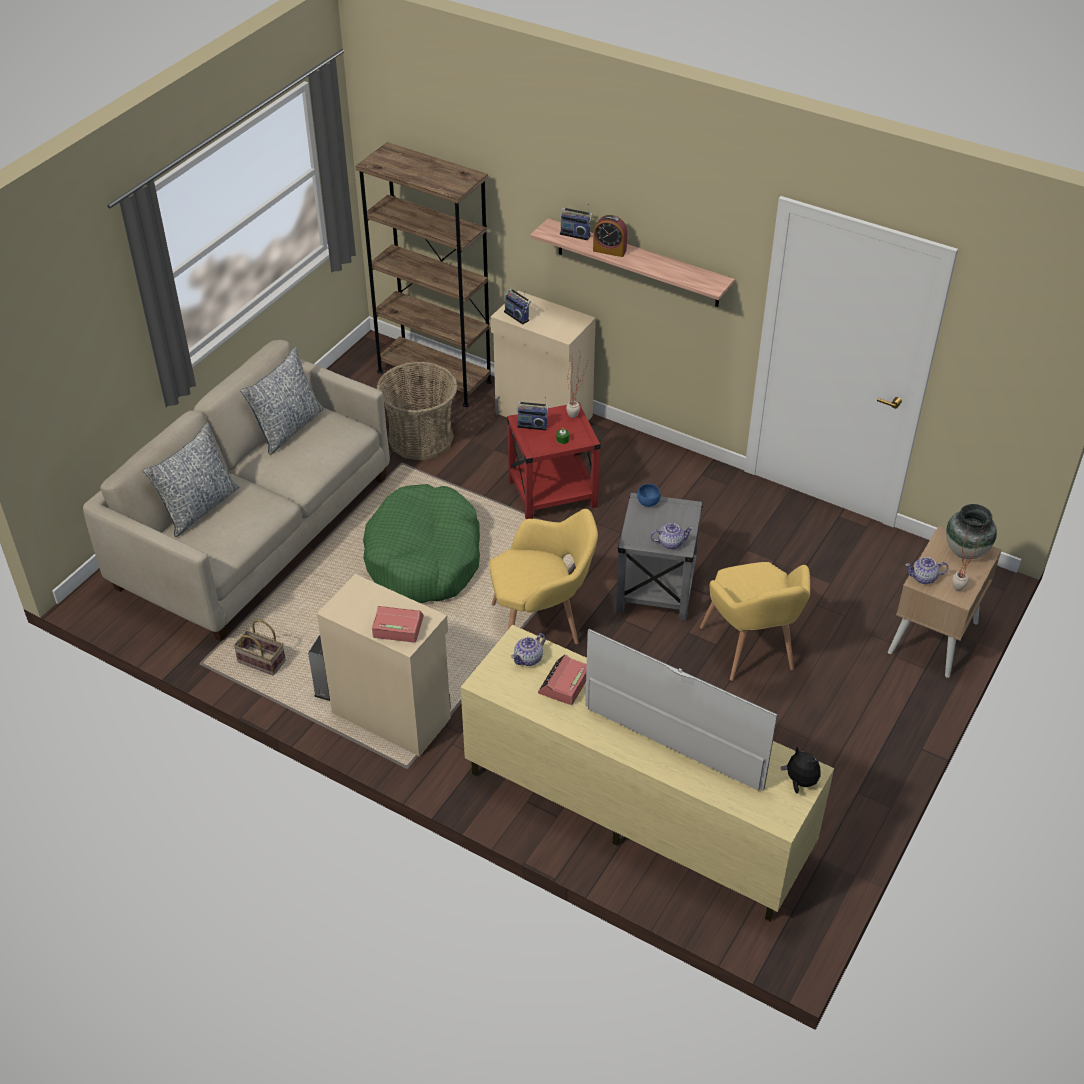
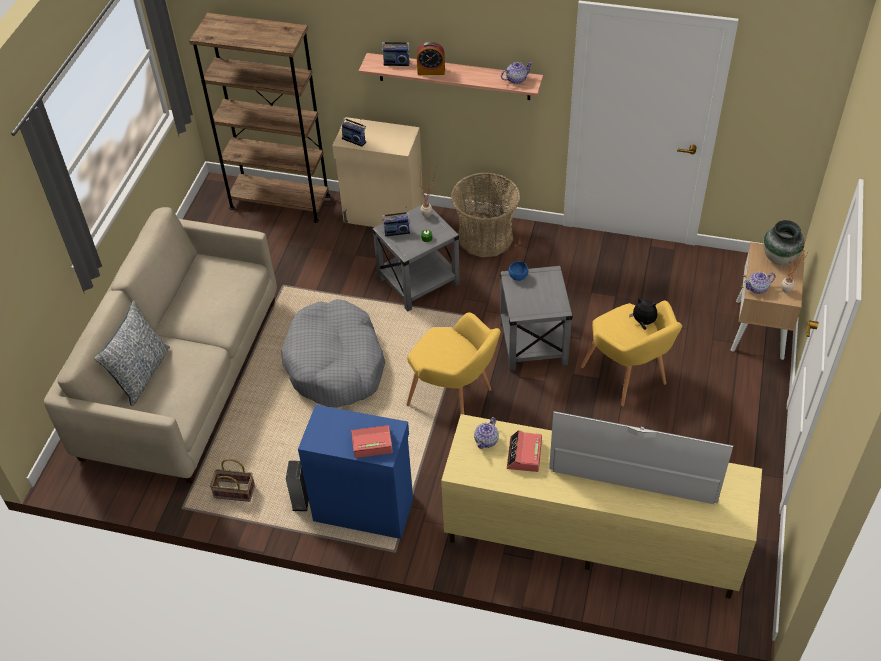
camera: 15 degrees left, 5 degrees up
(288, 428) = (189, 282): pillow -> none
(392, 714) = (363, 508): beige cabinet -> blue cabinet
(420, 438) = (290, 259): basket -> basket (485, 237)
(424, 558) = (335, 364): green dog bed -> grey dog bed
(542, 625) = (455, 398): yellow armchair -> yellow armchair turned 60 degrees clockwise
(553, 493) = (419, 281): red side table -> grey side table
(670, 543) = (549, 307): teapot -> teapot (516, 79)
(800, 782) = (741, 488): plush toy -> plush toy (643, 322)

